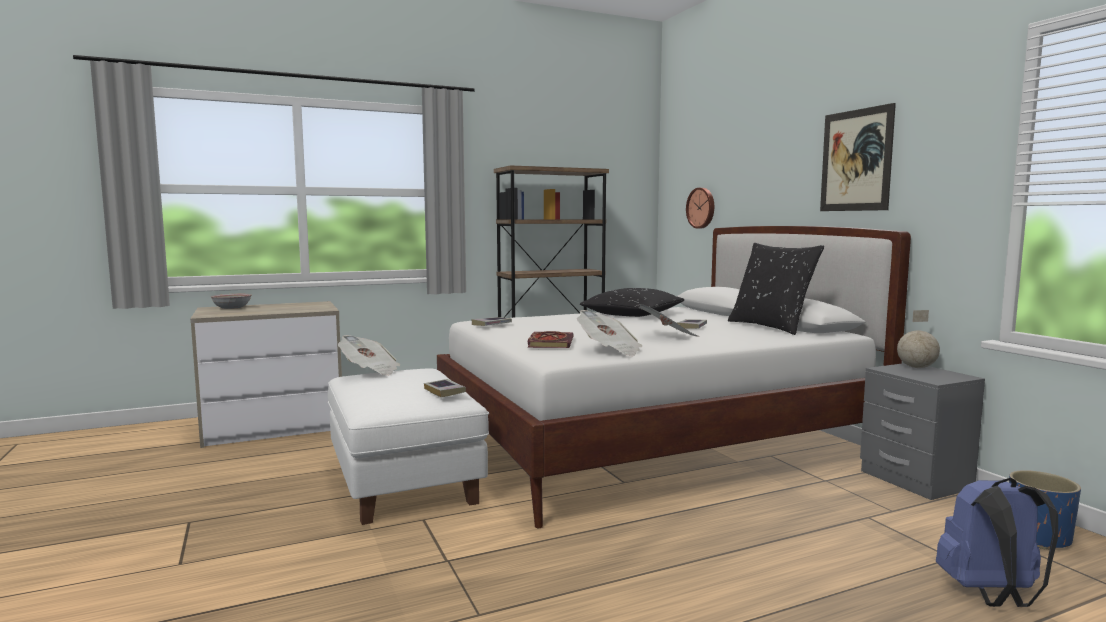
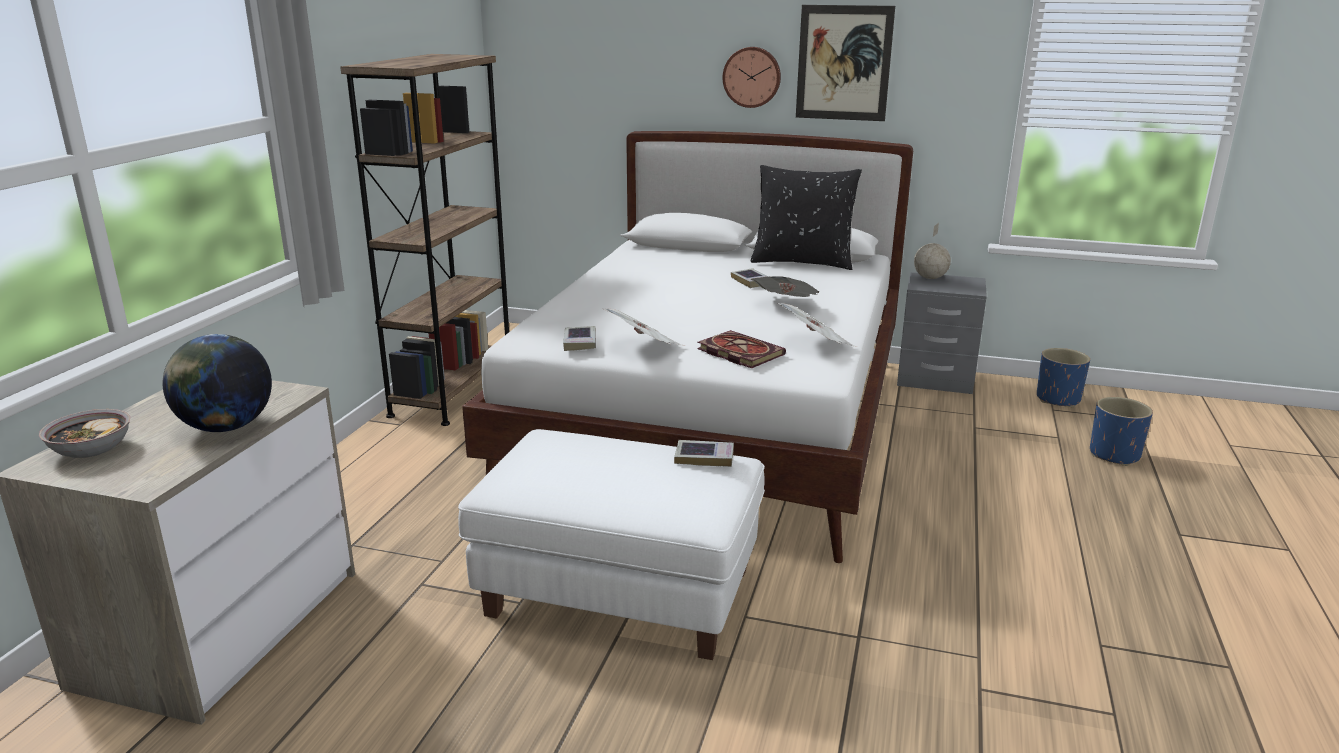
camera: 50 degrees left, 15 degrees up
(274, 311) = (226, 427): none -> globe
(370, 371) = (525, 467): newspaper -> newspaper (644, 347)
(632, 314) = (634, 274): black pillow -> none
(701, 208) = (587, 101): wall clock -> wall clock (752, 77)
(992, 596) = (1114, 455): blue backpack -> blue planter

